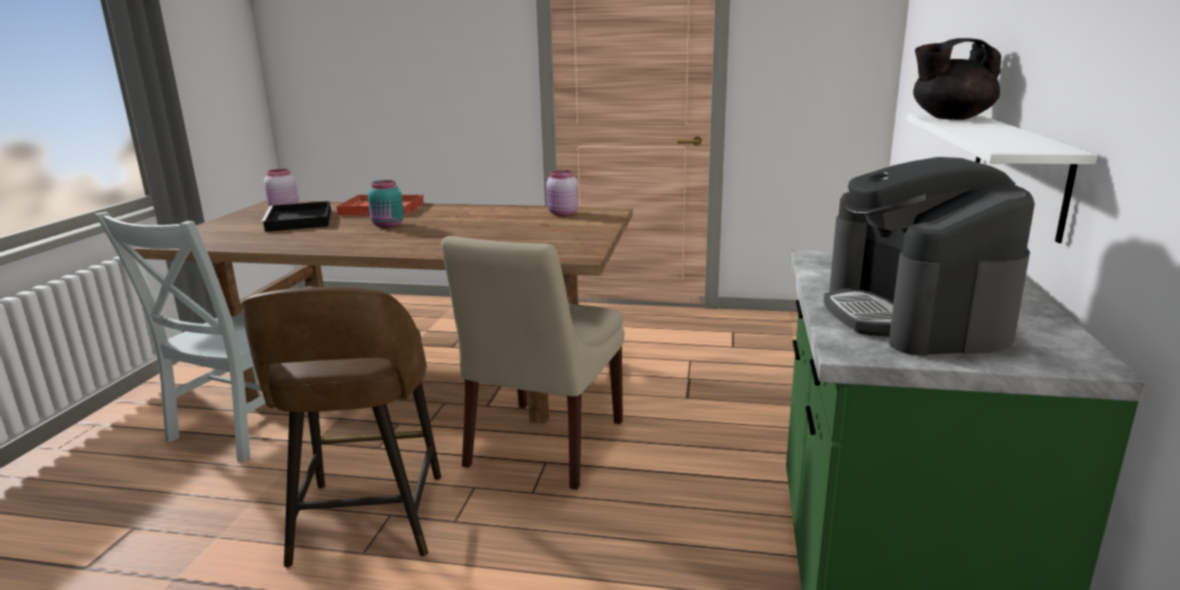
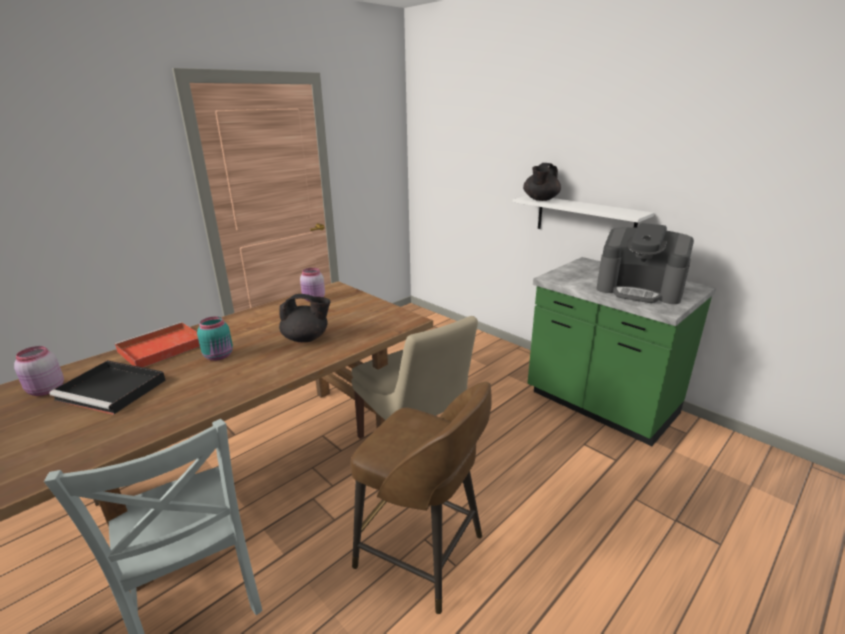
camera: 55 degrees left, 5 degrees up
(463, 236) = (306, 338): none -> black teapot

